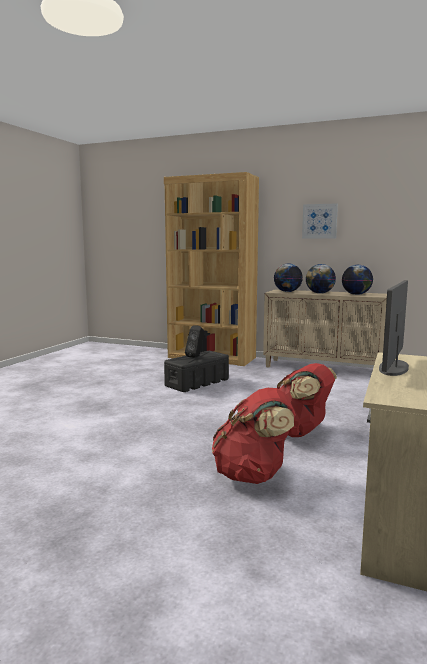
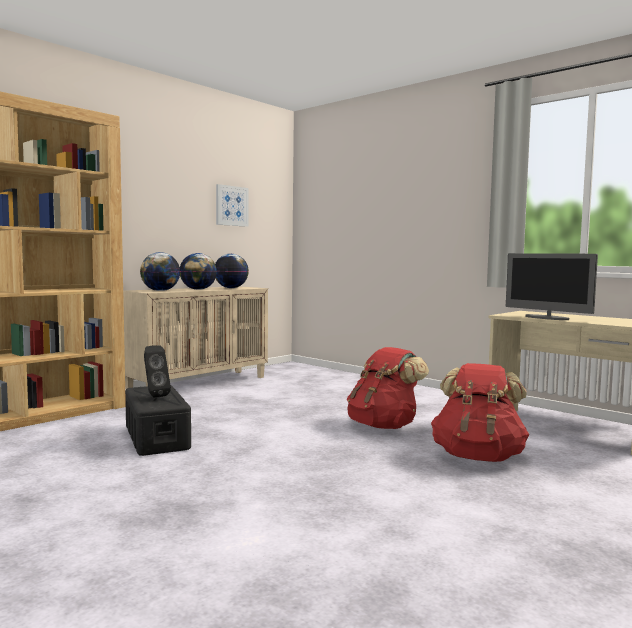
camera: 70 degrees left, 5 degrees down
(319, 221) = (168, 199): picture -> picture (231, 206)

